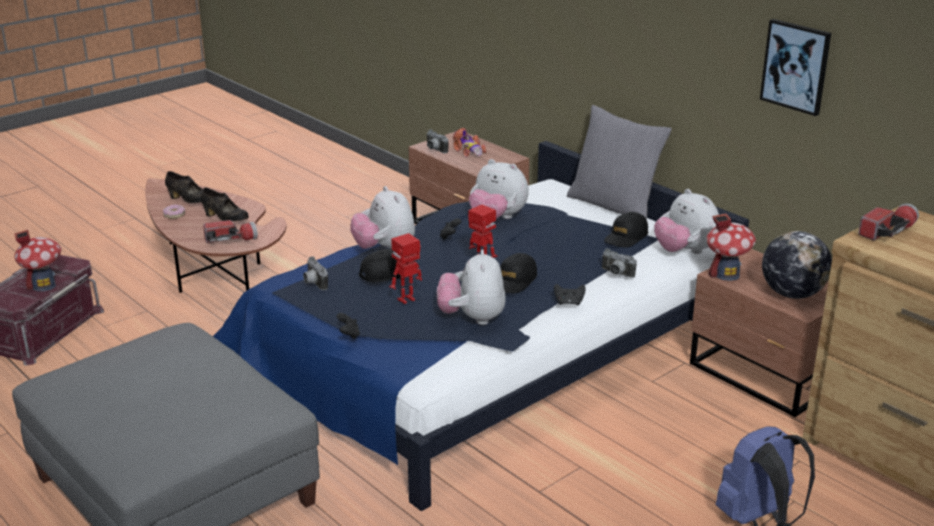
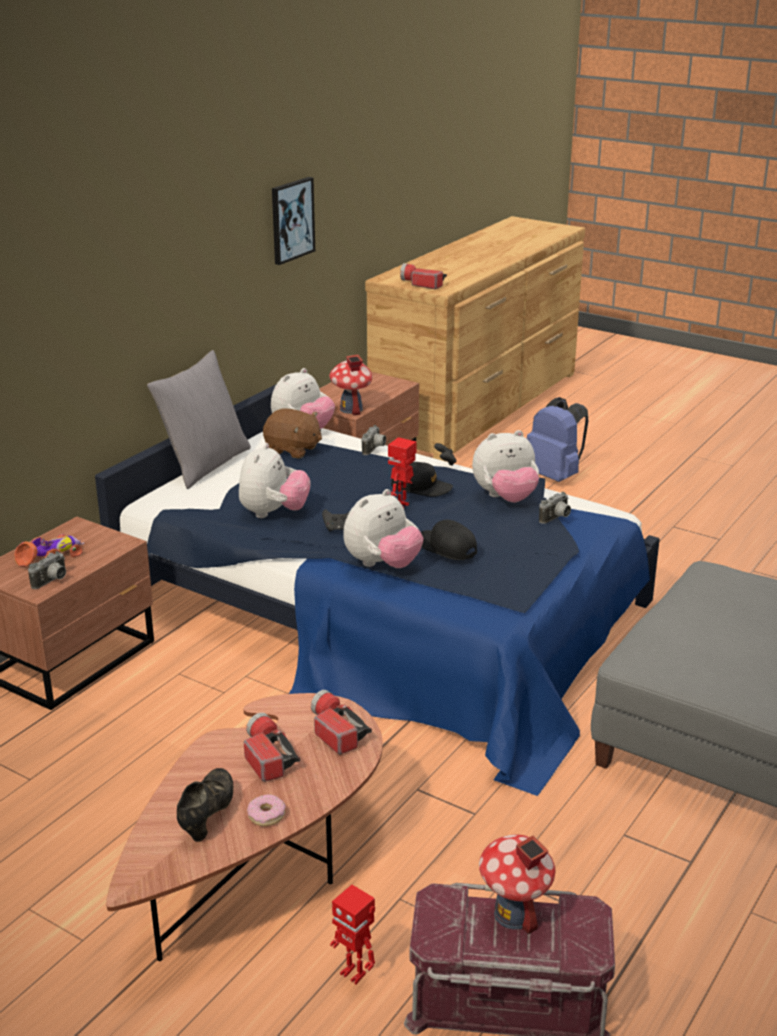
camera: 105 degrees left, 0 degrees up
(225, 219) = (267, 756): black shoe -> flashlight
(313, 283) = (489, 590): camera -> camera (556, 518)
(349, 335) = (580, 549): black game controller -> none
(407, 300) = (495, 531): toy robot -> toy robot (354, 973)
(626, 237) = (293, 450): black cap -> brown plush toy
(792, 294) = (374, 387): globe -> none

